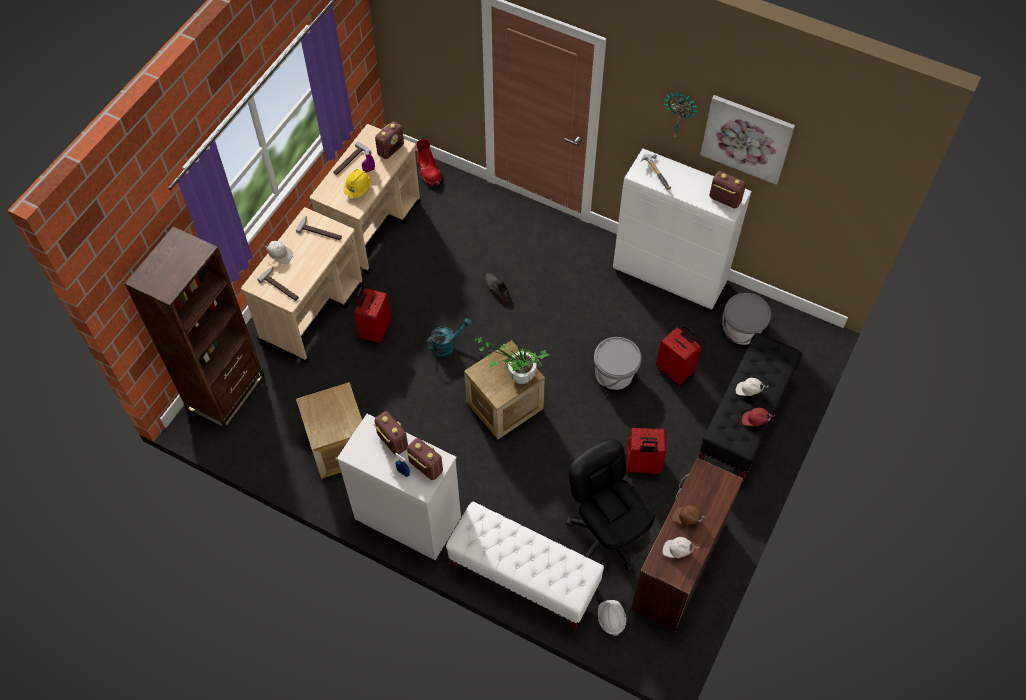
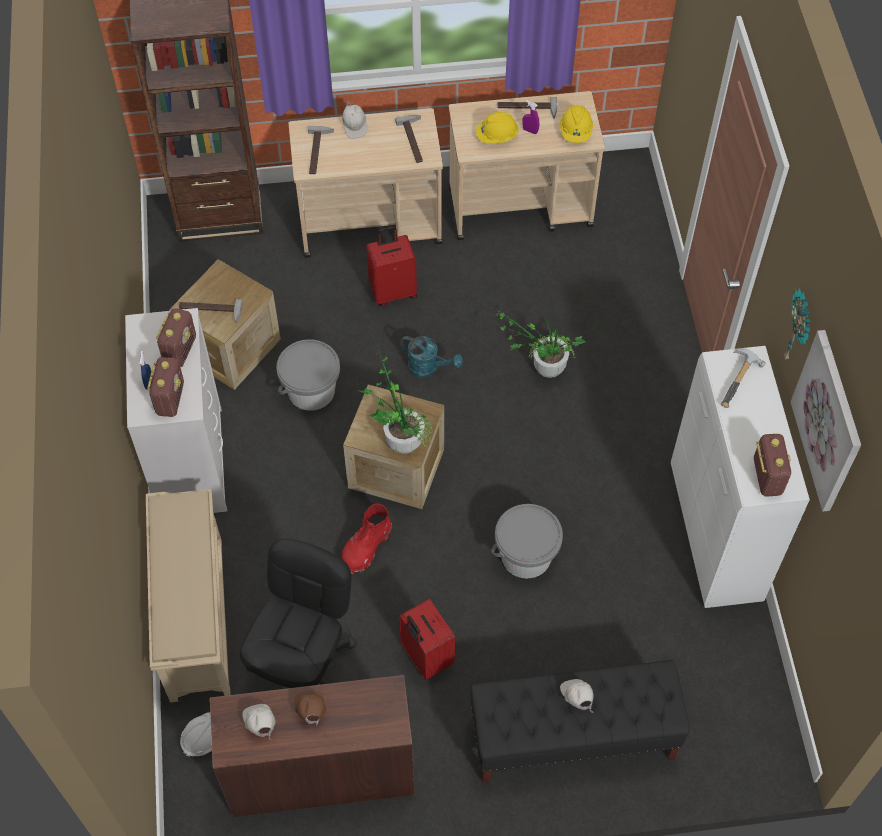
camera: 55 degrees right, 0 degrees up
(334, 426) = (210, 311): none -> hammer
(391, 149) = (575, 132): radio -> yellow hard hat
(428, 171) = (641, 209): red boot -> red boot (366, 547)
(496, 288) = (542, 368): grey shoe -> potted plant
(523, 578) = (195, 617): white bench -> beige shoe rack
(675, 371) = (584, 618): red suitcase -> none
(742, 330) = (705, 660): grey bucket -> grey bucket (311, 390)
(755, 421) = (538, 729): red cap -> none

